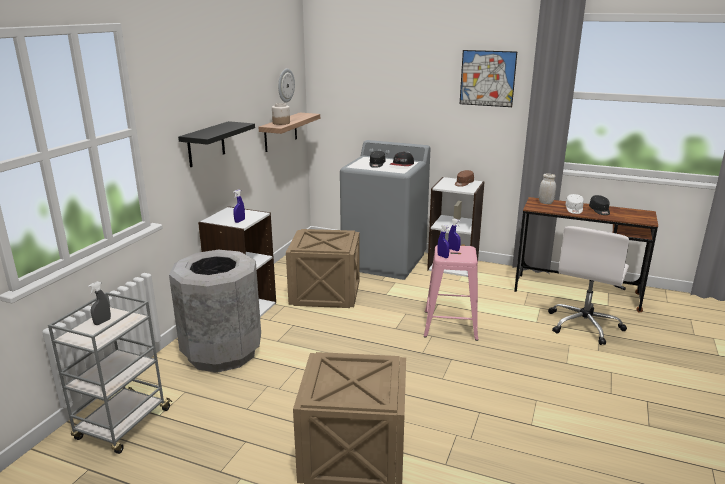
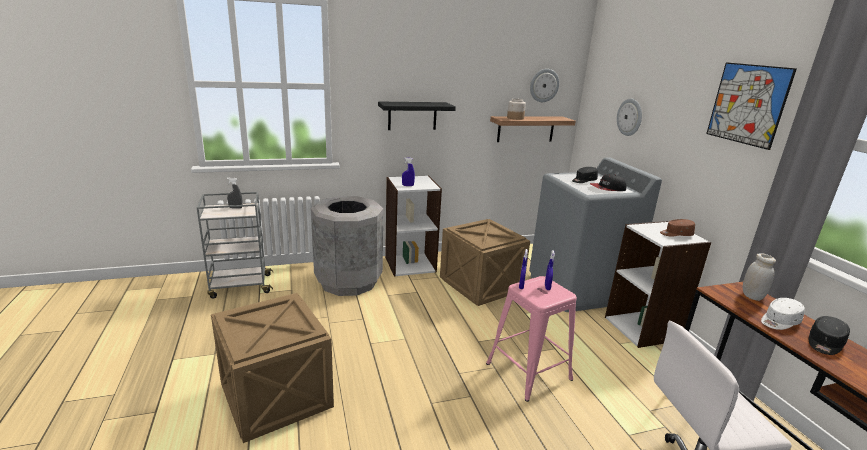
camera: 50 degrees right, 0 degrees up
(376, 101) = (630, 117): none -> wall clock

